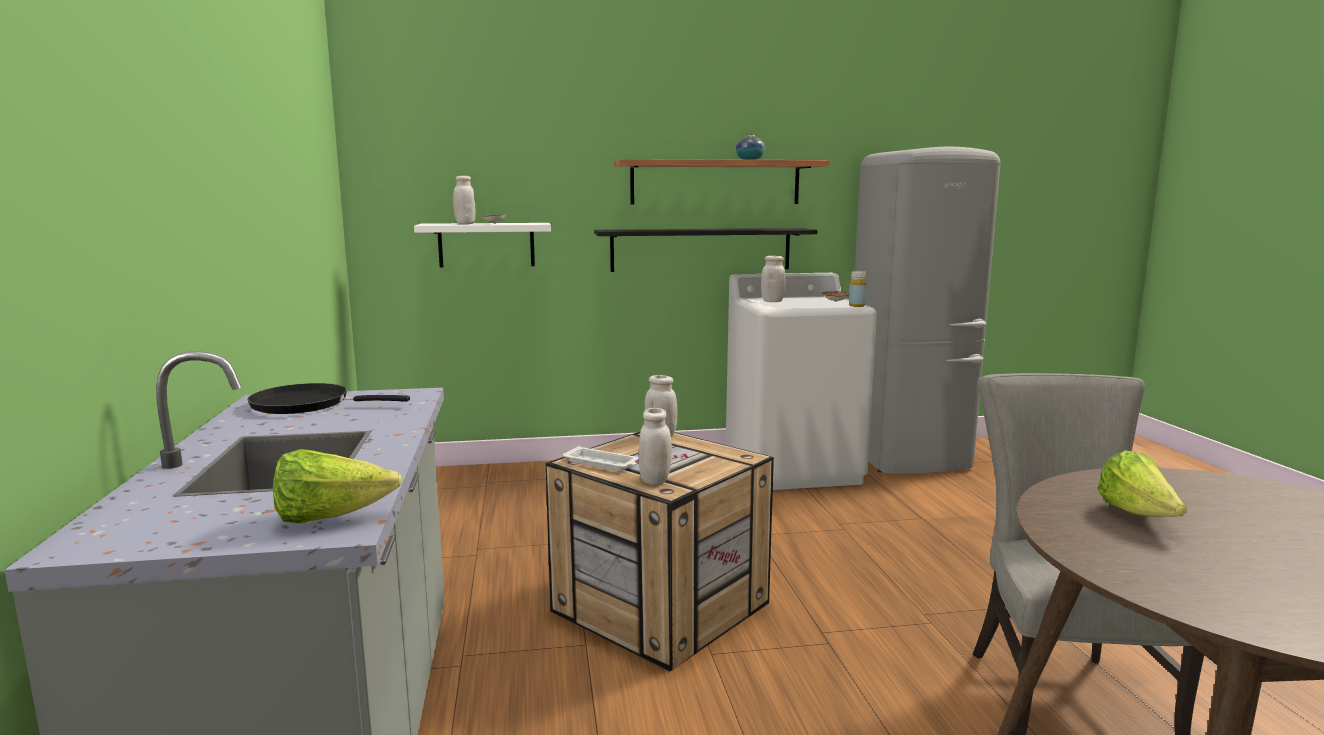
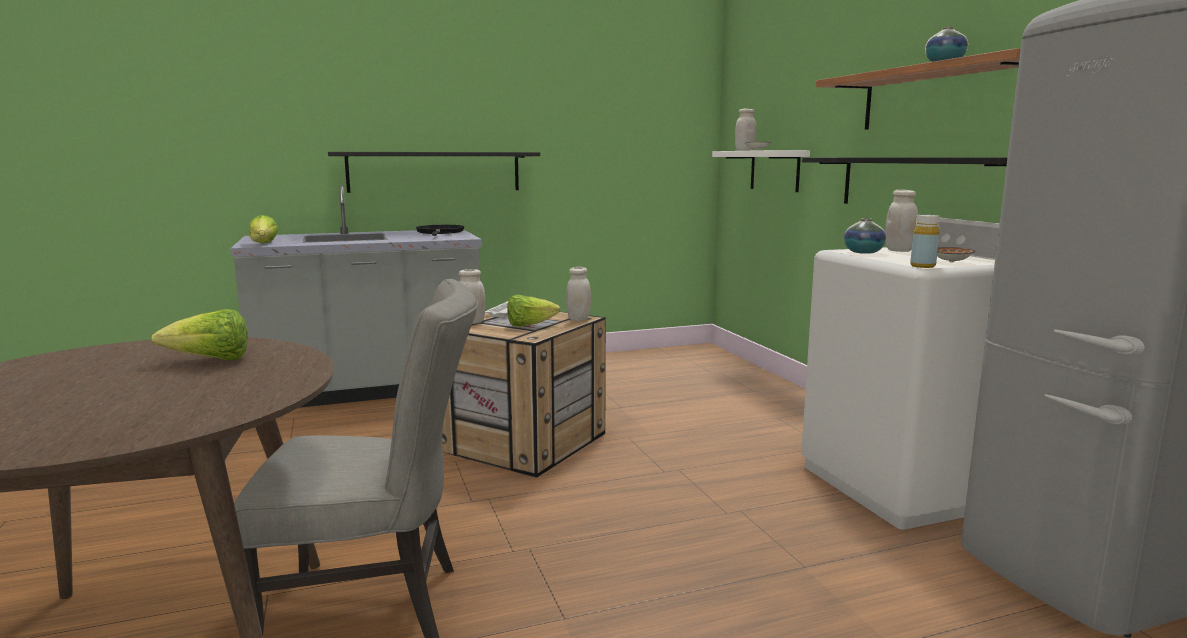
camera: 80 degrees right, 0 degrees up
(206, 293) = (435, 171): none -> black shelf
(686, 455) = (529, 325): none -> lettuce
(784, 306) = (863, 252): none -> vase

